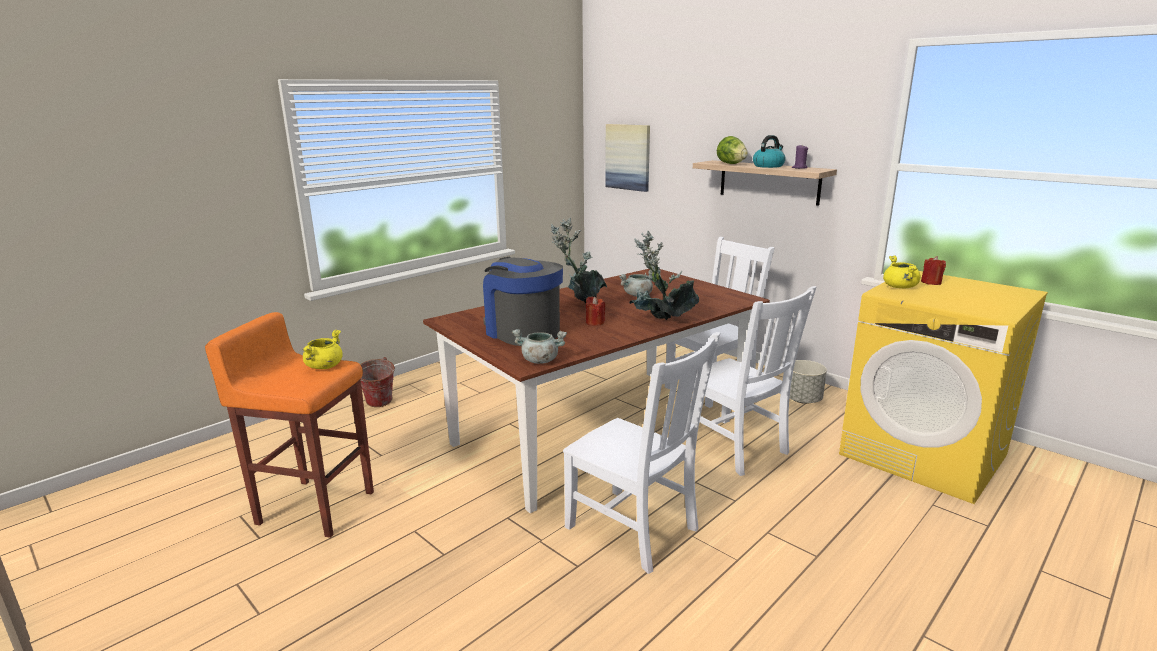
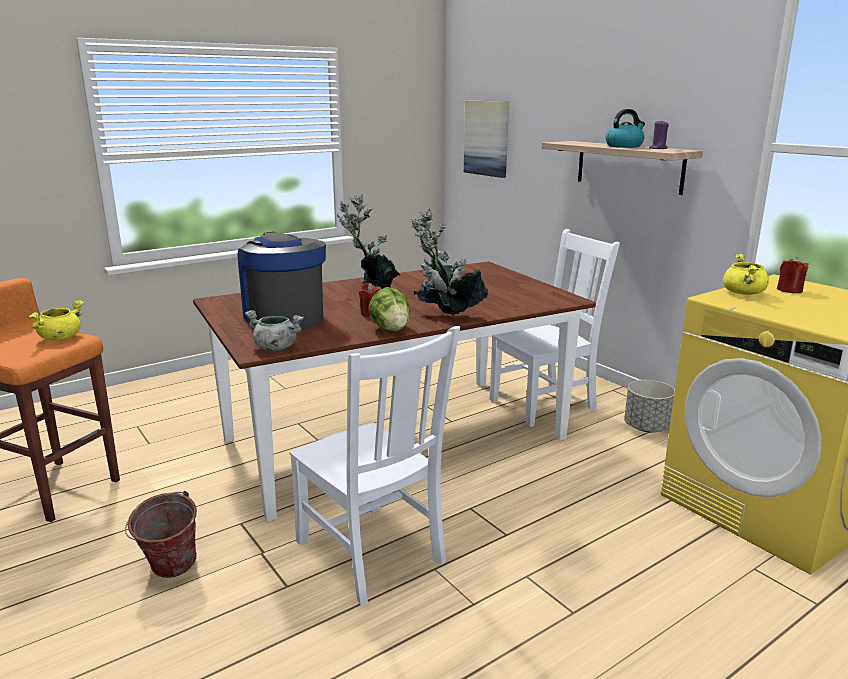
camera: 10 degrees right, 0 degrees up
(378, 404) = (175, 391): bucket -> bucket (169, 571)
(731, 164) = (584, 144): lettuce -> lettuce (391, 329)
(735, 447) = (537, 474): white chair -> none

